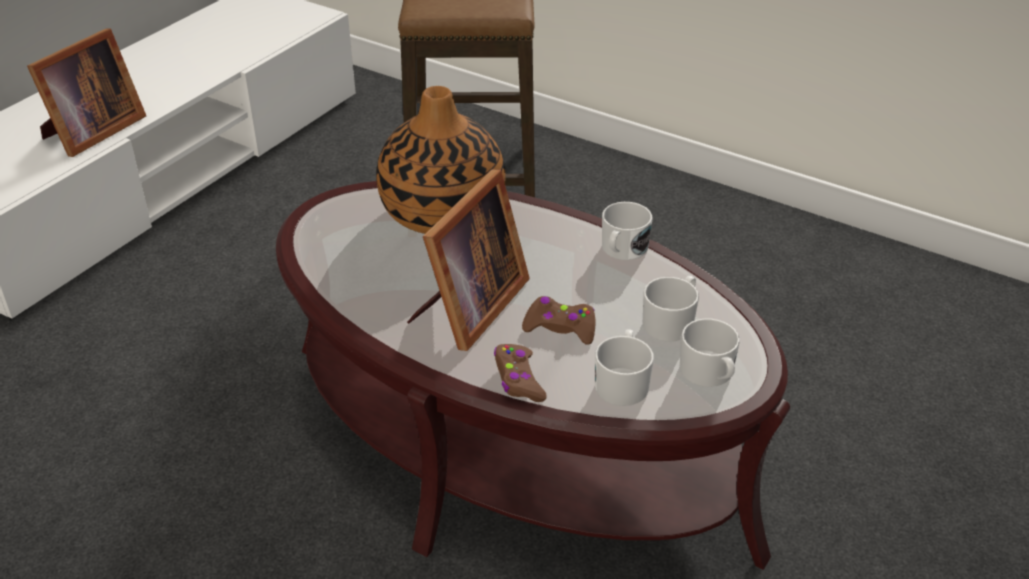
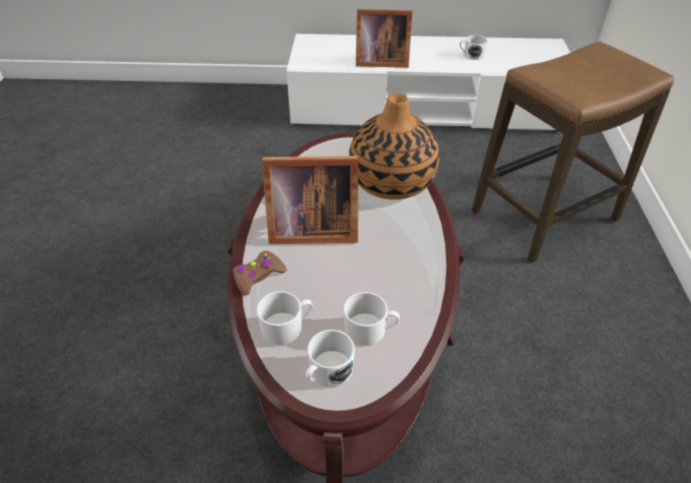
camera: 60 degrees right, 5 degrees up
(560, 327) = (322, 276): brown game controller -> none
(622, 250) = (427, 274): white mug -> white mug (471, 55)

